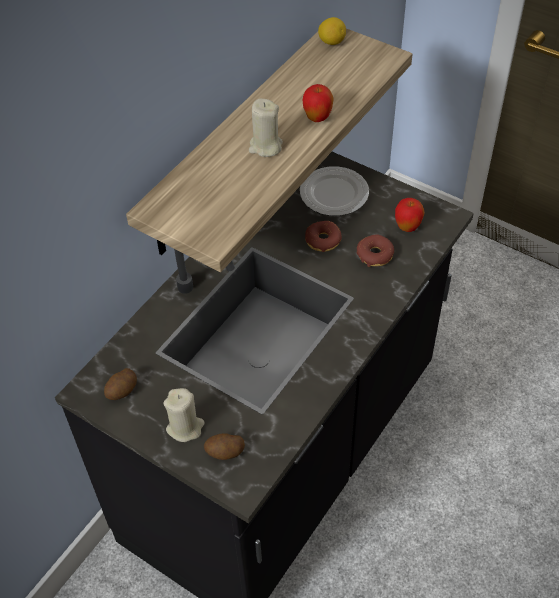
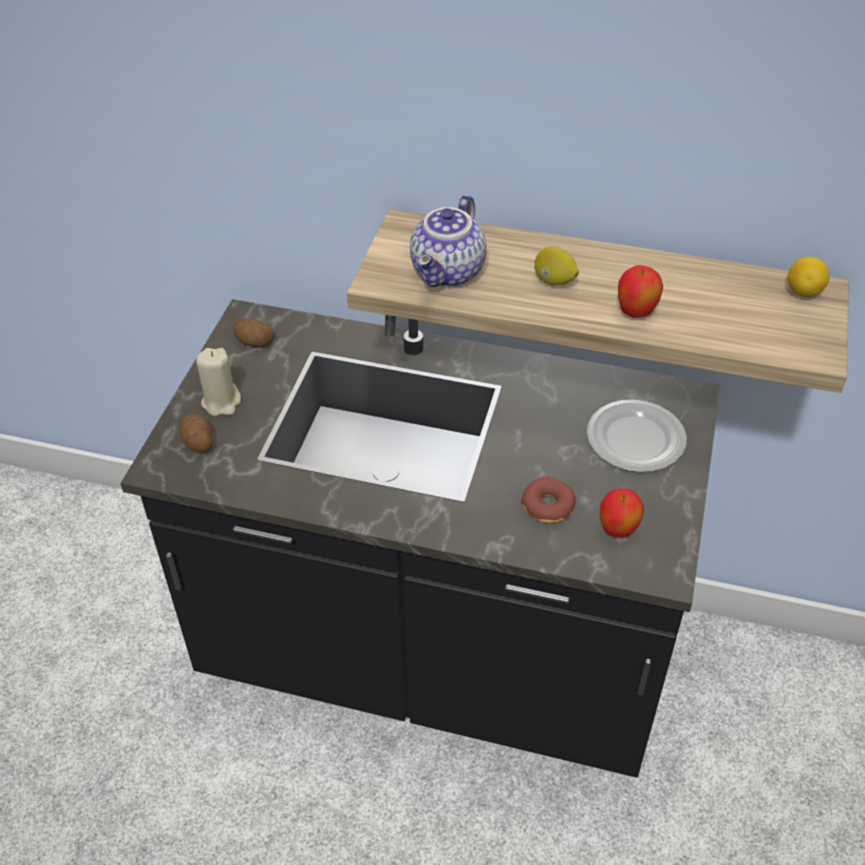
camera: 70 degrees right, 5 degrees down
(227, 198) = (449, 273): none -> teapot
(265, 146) = (554, 281): beige candle -> lemon
(323, 240) = (546, 448): donut -> none

